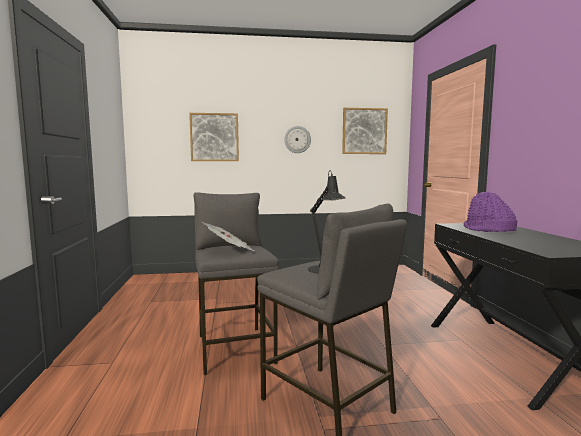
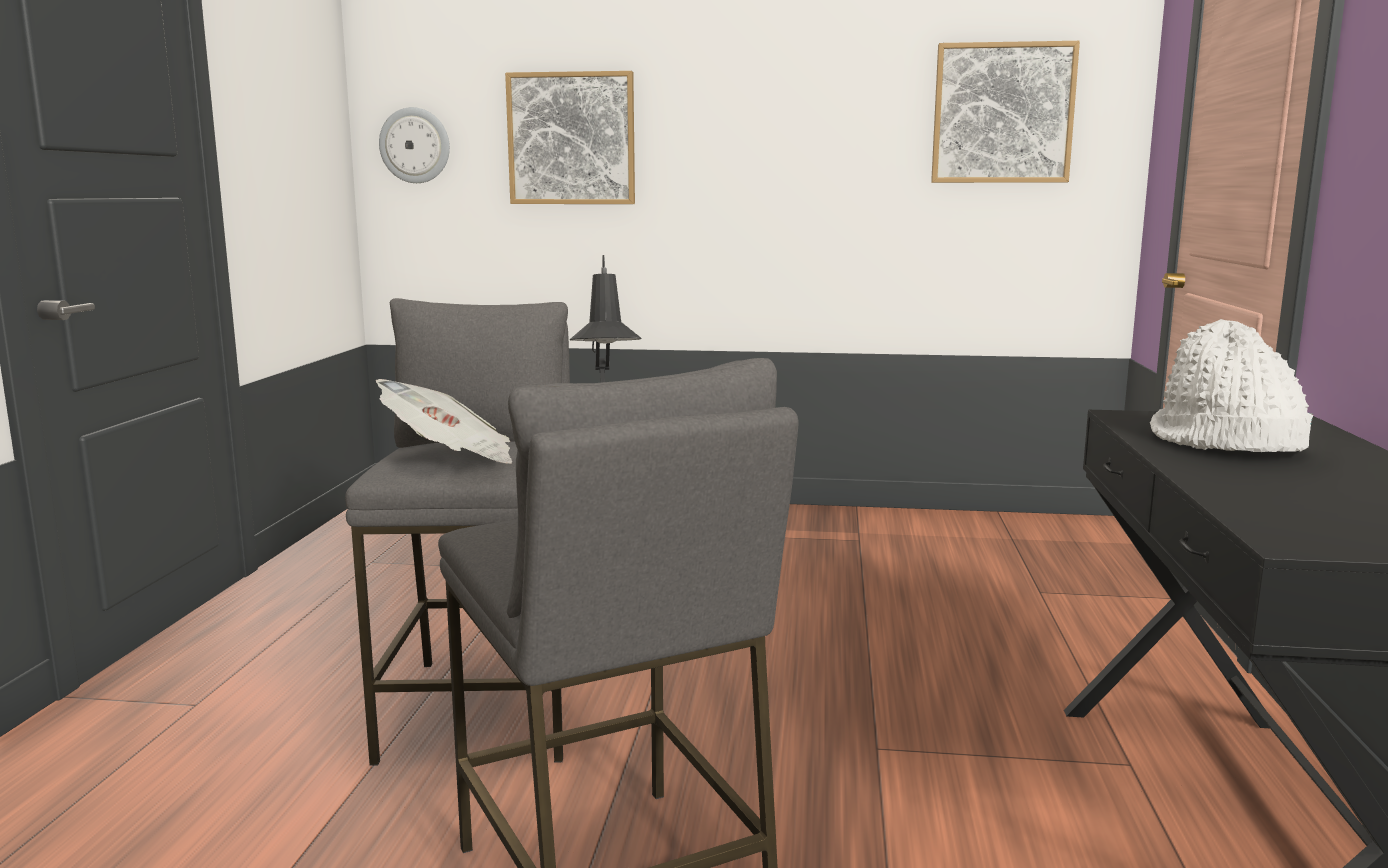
camera: 15 degrees right, 5 degrees up
(297, 139) = (798, 141): wall clock -> wall clock (415, 145)
(488, 230) = (1223, 442): purple hat -> white hat

